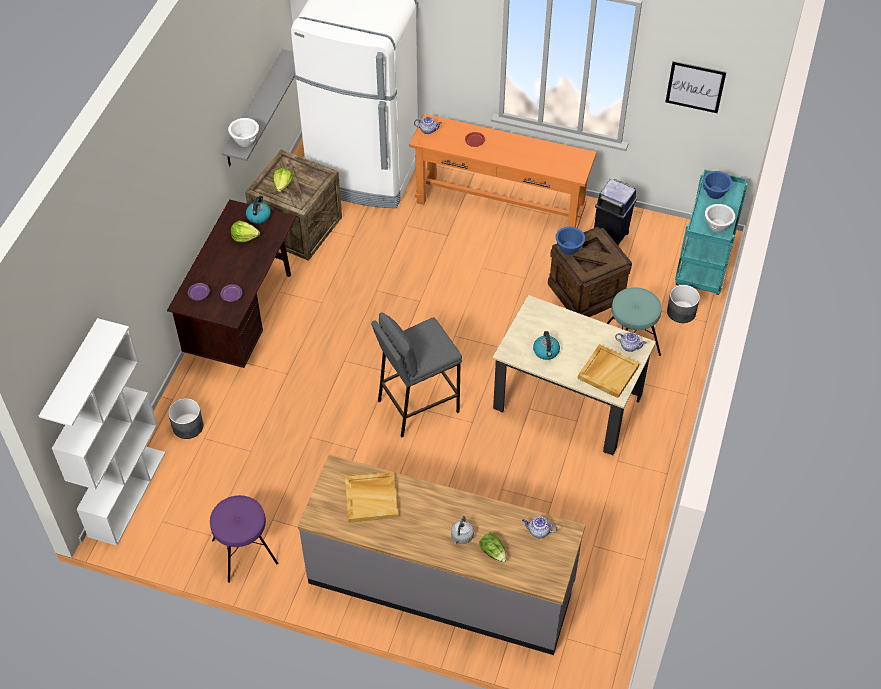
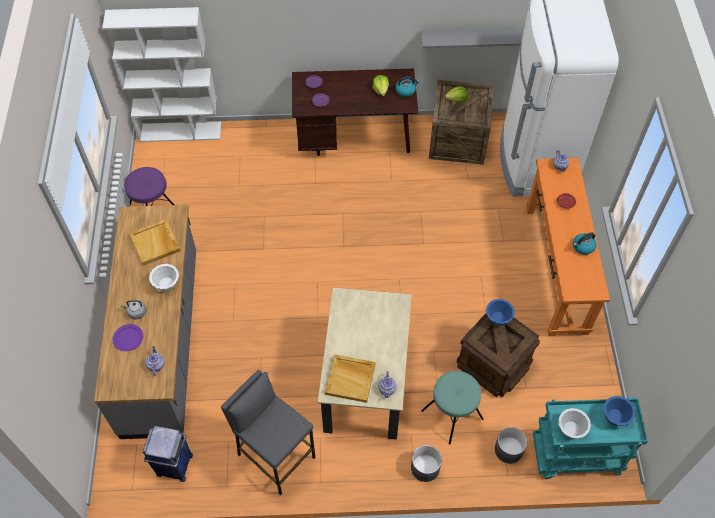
camera: 70 degrees right, 5 degrees up
(188, 426) = (246, 143): grey planter -> grey planter (425, 468)
(245, 141) = (440, 39): white bowl -> white bowl (167, 285)
(417, 405) = (319, 275): grey stool -> grey stool (276, 456)
(493, 551) = (128, 338): lettuce -> purple plate
(546, 351) = (354, 325): kettle -> kettle (583, 247)
(611, 236) = (570, 365): blue trash can -> blue trash can (174, 466)
(695, 86) = (677, 329): picture -> none

